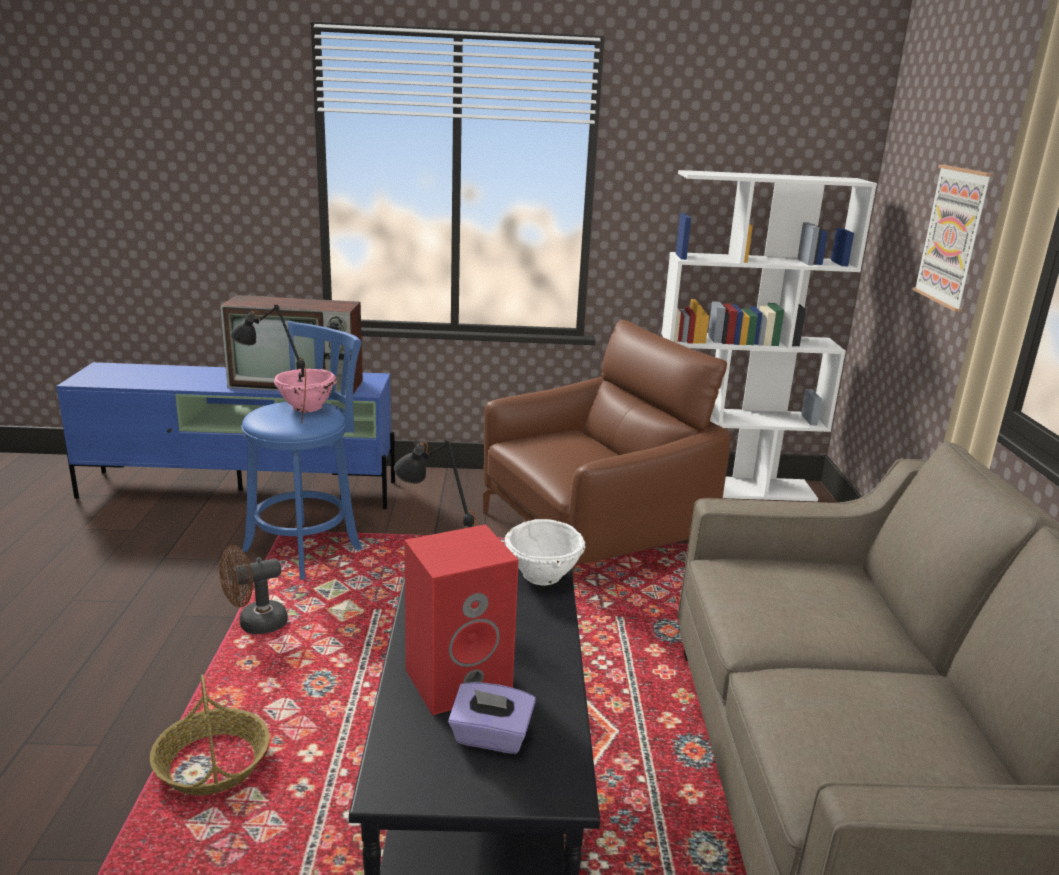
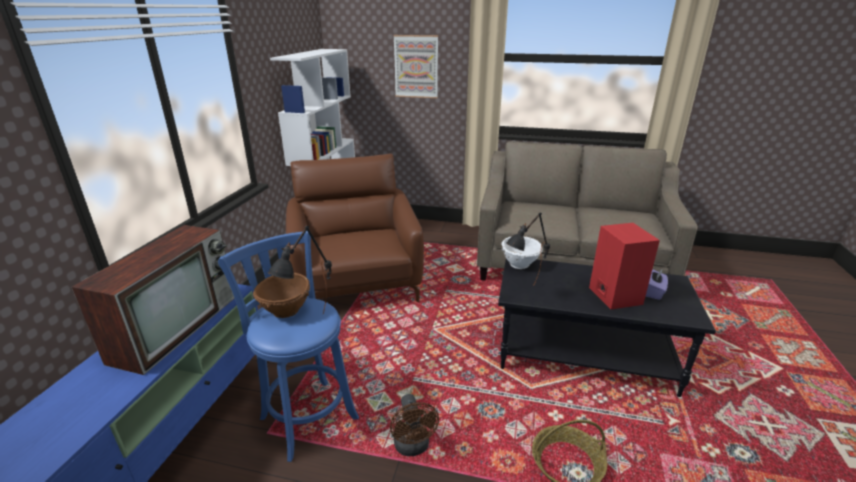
camera: 75 degrees left, 5 degrees up
(306, 408) = (286, 311): pink bowl -> brown bowl

